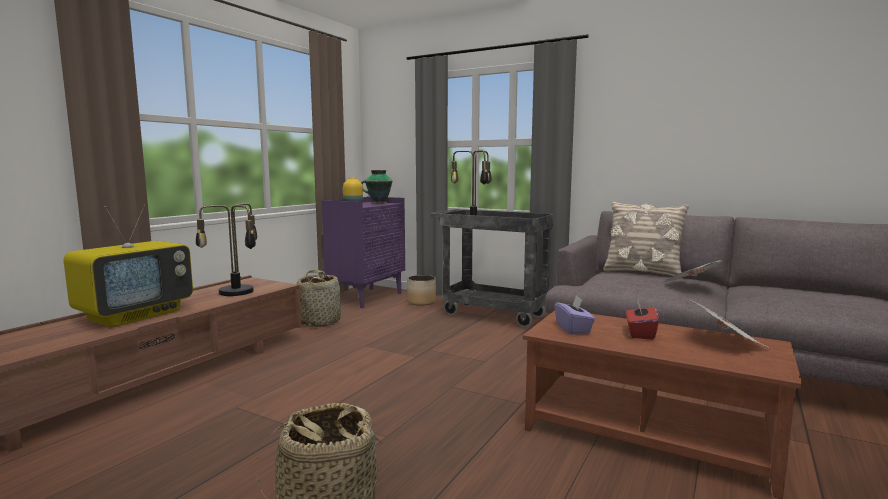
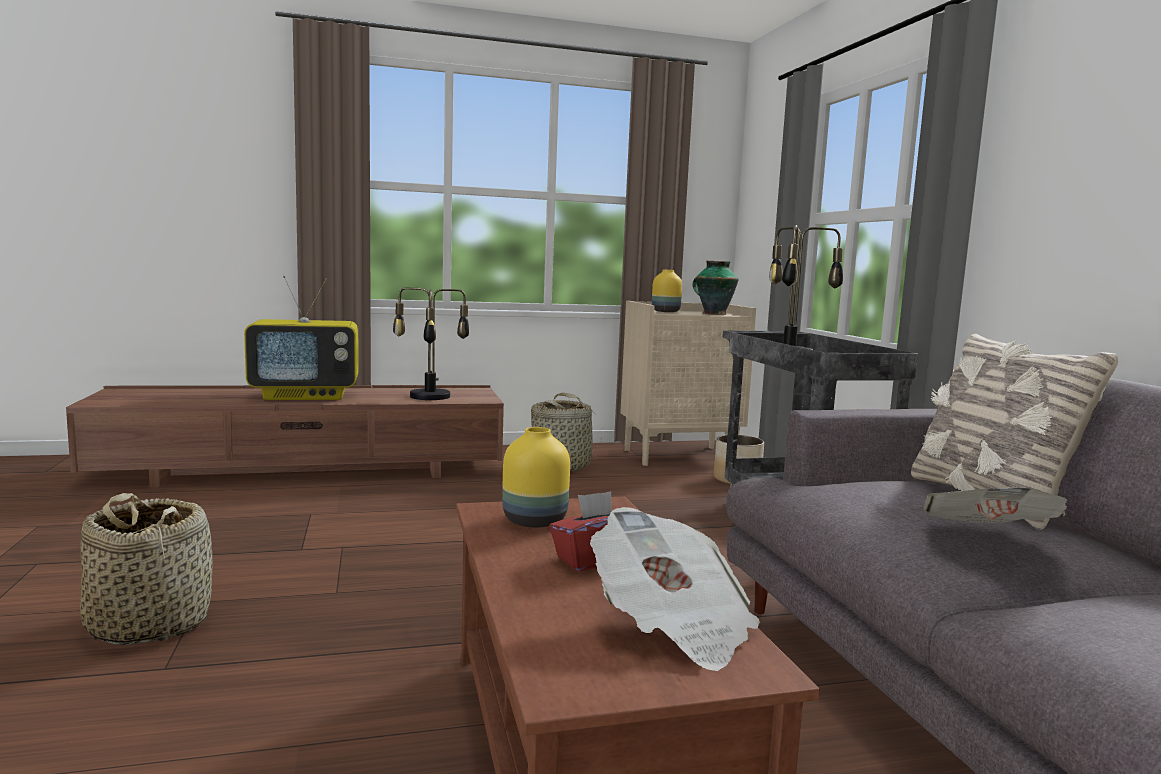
camera: 45 degrees right, 0 degrees up
(367, 297) = (680, 456): purple cabinet -> beige cabinet
(573, 329) = (534, 520): purple tissue box -> yellow vase

